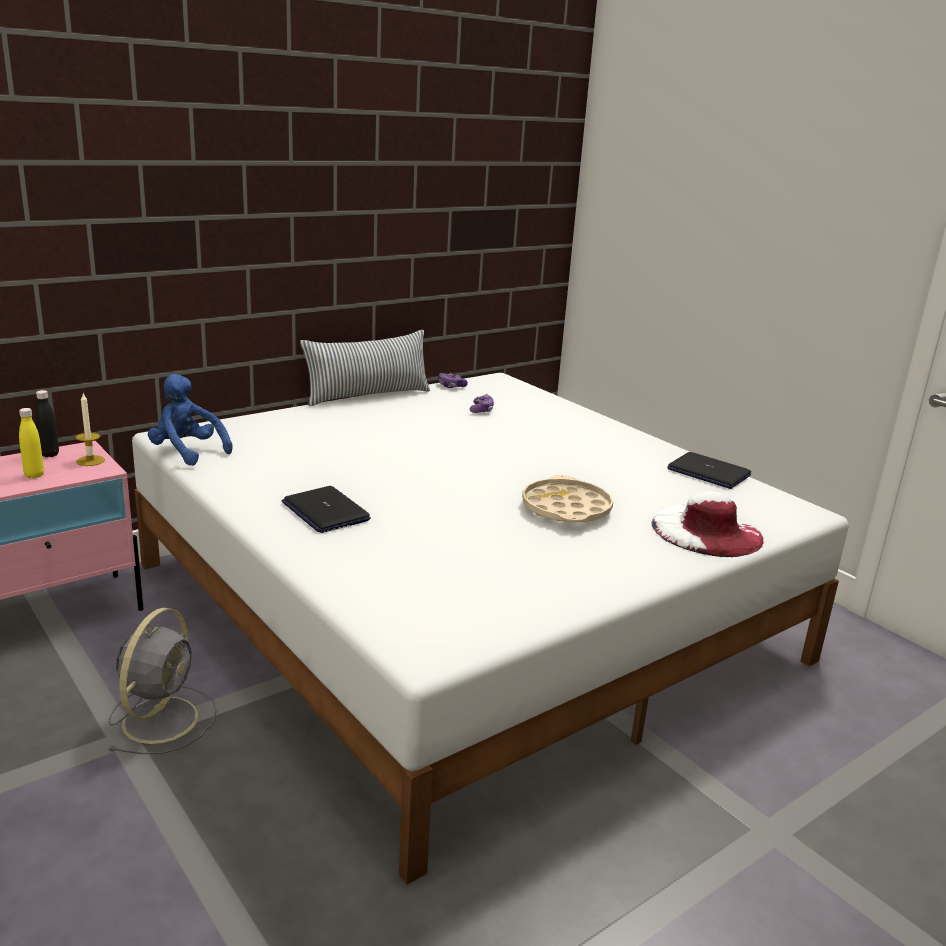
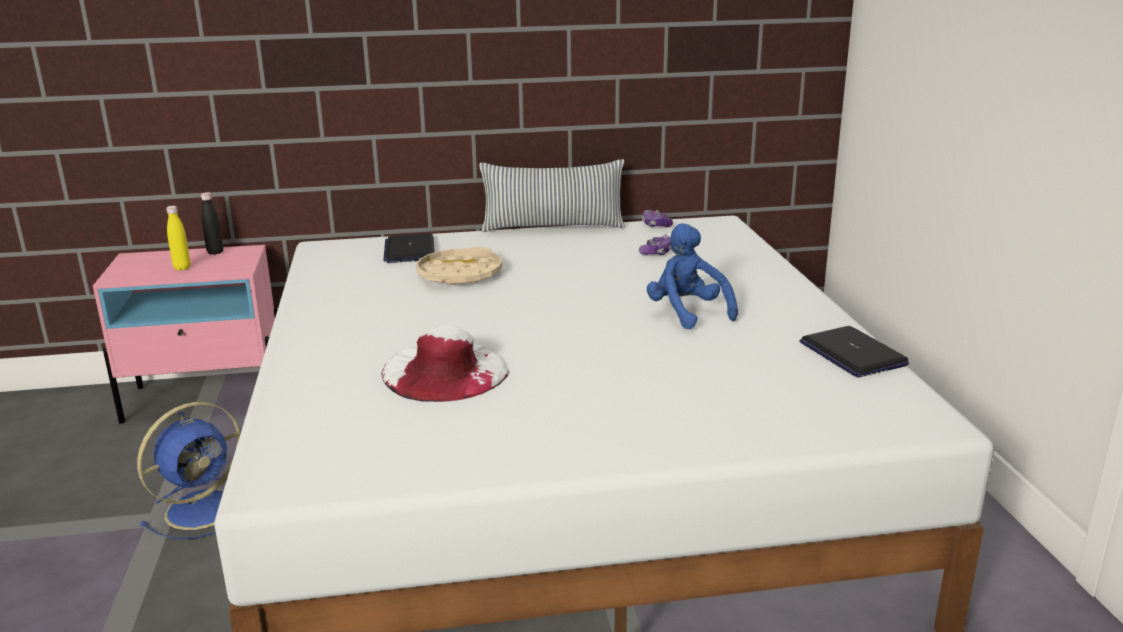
camera: 30 degrees right, 0 degrees up
(90, 460) = (238, 261): candle -> none
(162, 718) = (205, 508): grey fan -> blue fan
(187, 452) = (318, 262): blue plush toy -> blue plush toy (687, 313)
(325, 511) = (364, 332): laptop -> laptop (409, 250)
(566, 509) = (613, 368): beige tray -> beige tray (459, 274)
(707, 530) = (757, 420): white hat -> white hat (445, 371)

